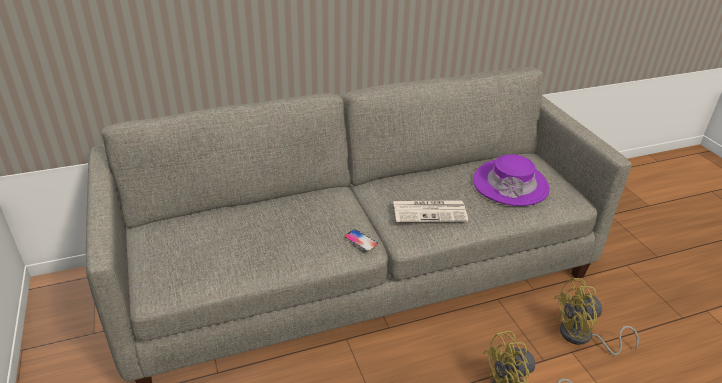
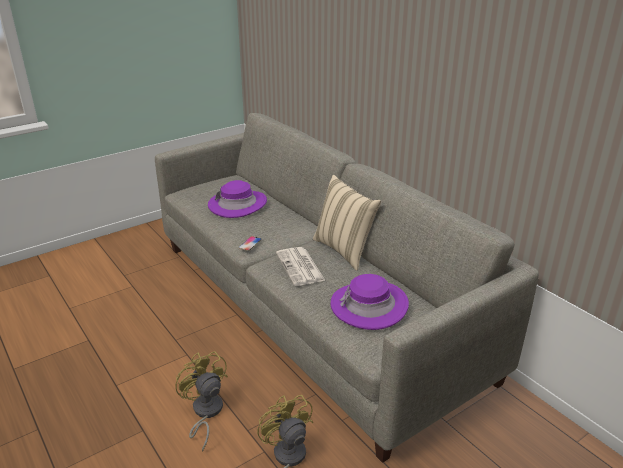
camera: 75 degrees right, 5 degrees down
(251, 234) = (237, 204): none -> purple hat
(402, 178) = (344, 250): none -> beige pillow

